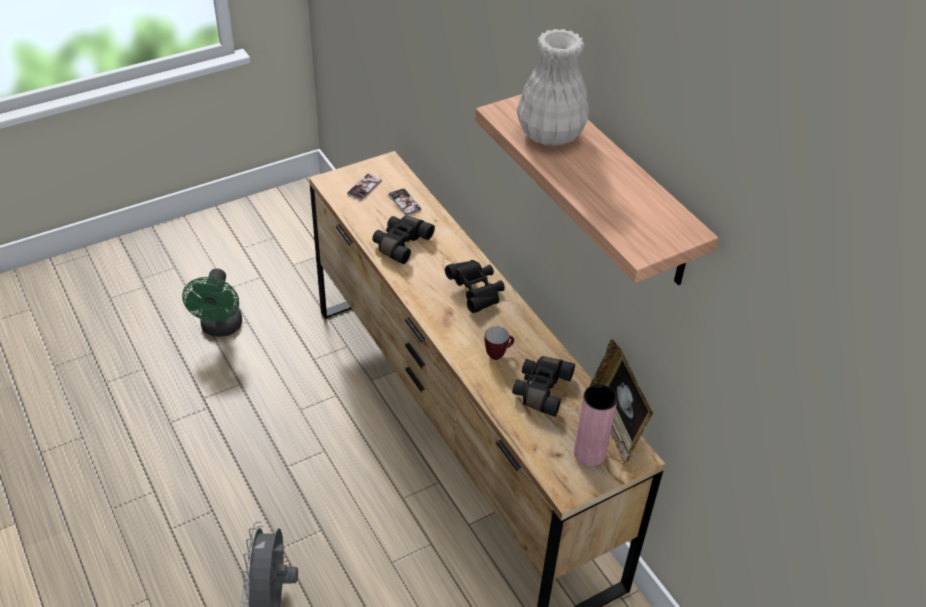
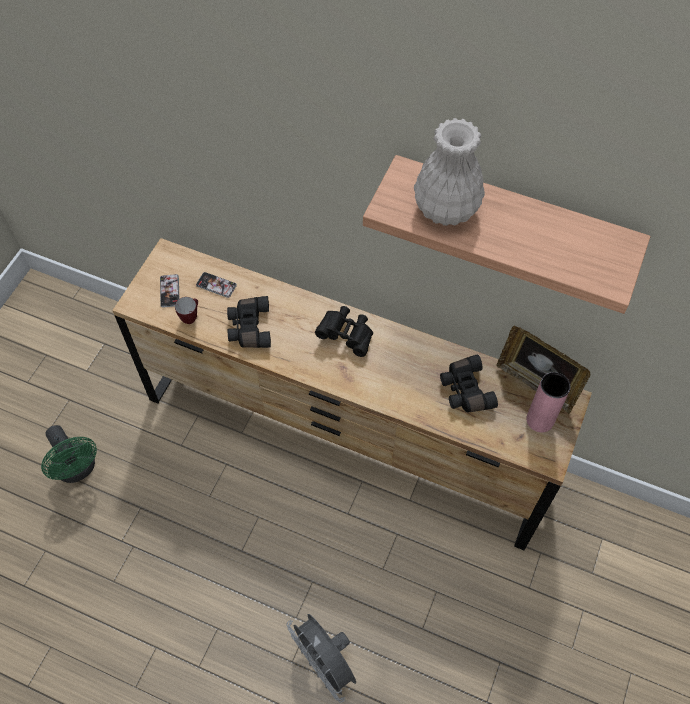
camera: 35 degrees left, 15 degrees up
(498, 354) = (410, 380): mug -> mug (190, 317)

